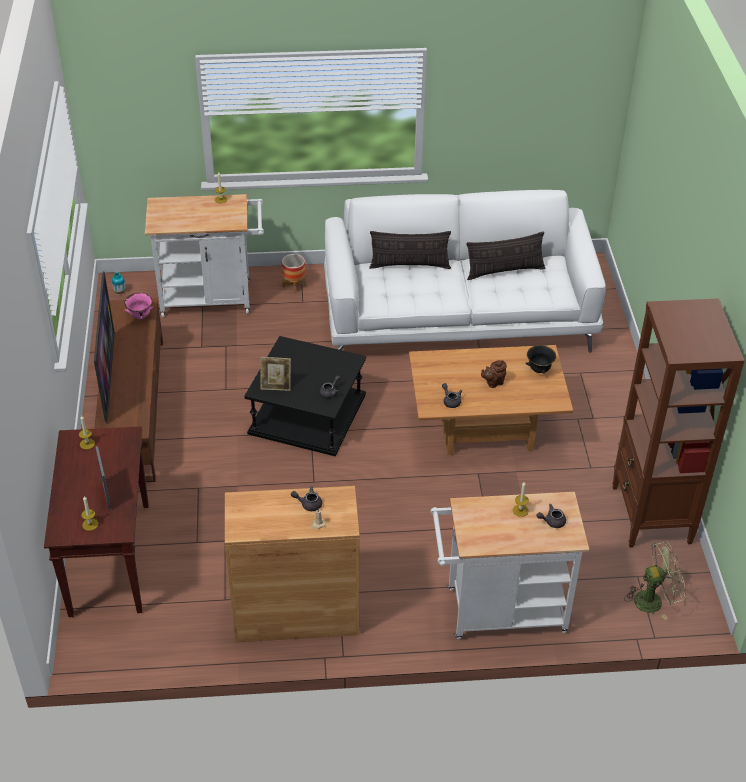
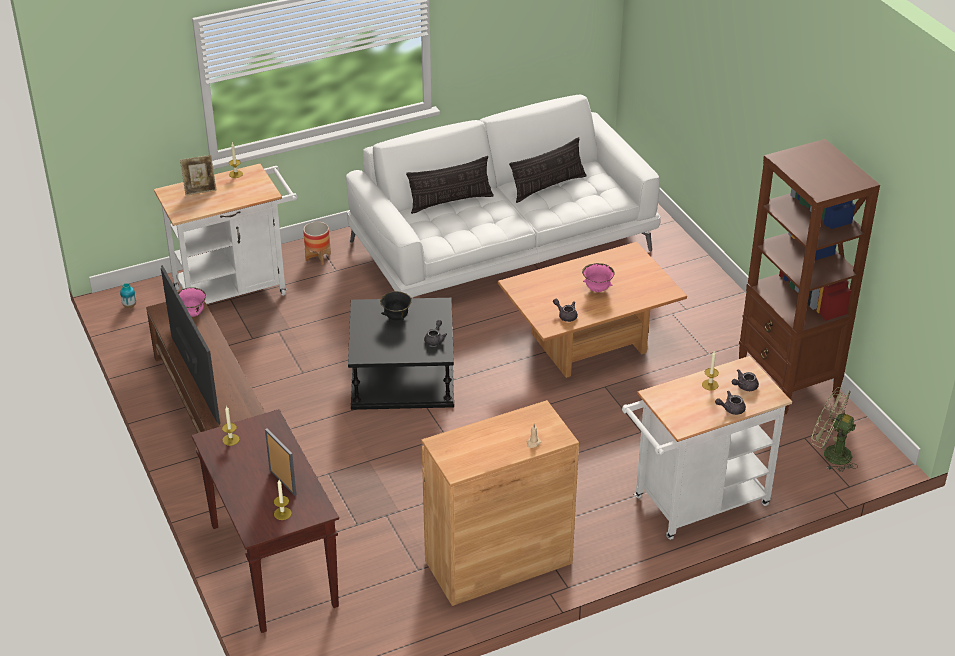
camera: 20 degrees left, 5 degrees down
(276, 386) = (376, 347): picture frame -> picture frame (200, 189)
(308, 504) = (512, 427): grey teapot -> grey teapot (730, 409)
(493, 383) = (597, 289): brown teapot -> pink bowl
(539, 370) = (634, 267): black bowl -> black bowl (396, 318)
(653, 599) = (830, 454): green fan -> green fan turned 120 degrees counterclockwise

